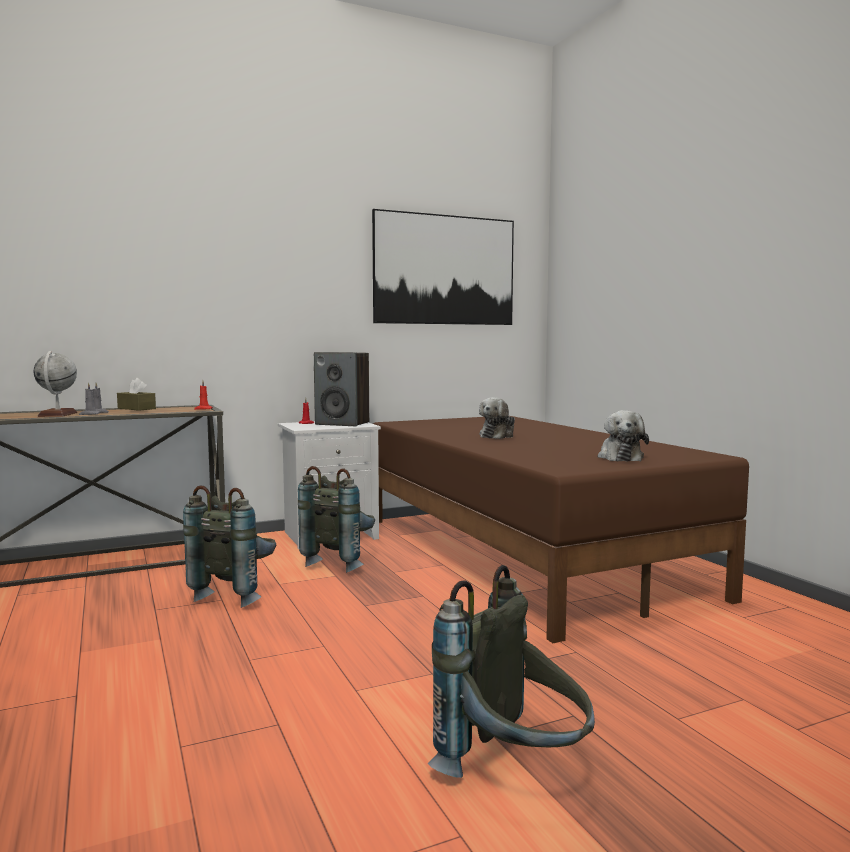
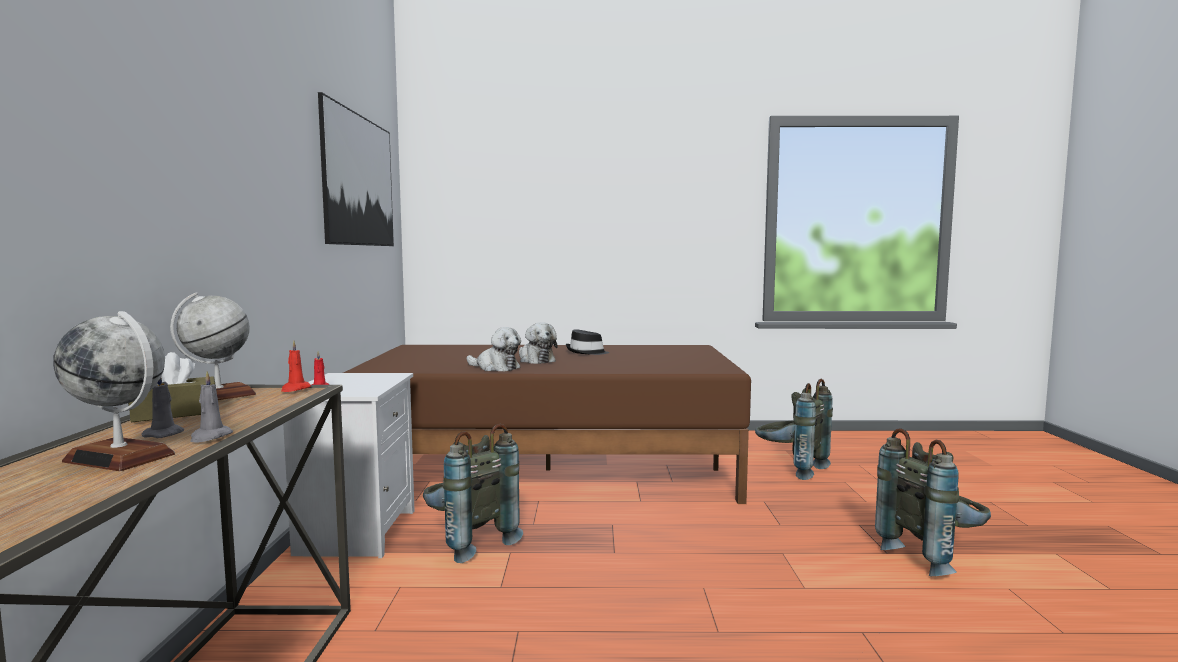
camera: 65 degrees left, 0 degrees up
(179, 407) = (218, 396): none -> globe
(237, 593) = (507, 617): grey backpack -> grey backpack (790, 468)
(343, 423) = (360, 379): speaker -> none
(572, 439) = (586, 352): none -> black hat
(620, 457) = (684, 356): plush toy -> plush toy (495, 368)

